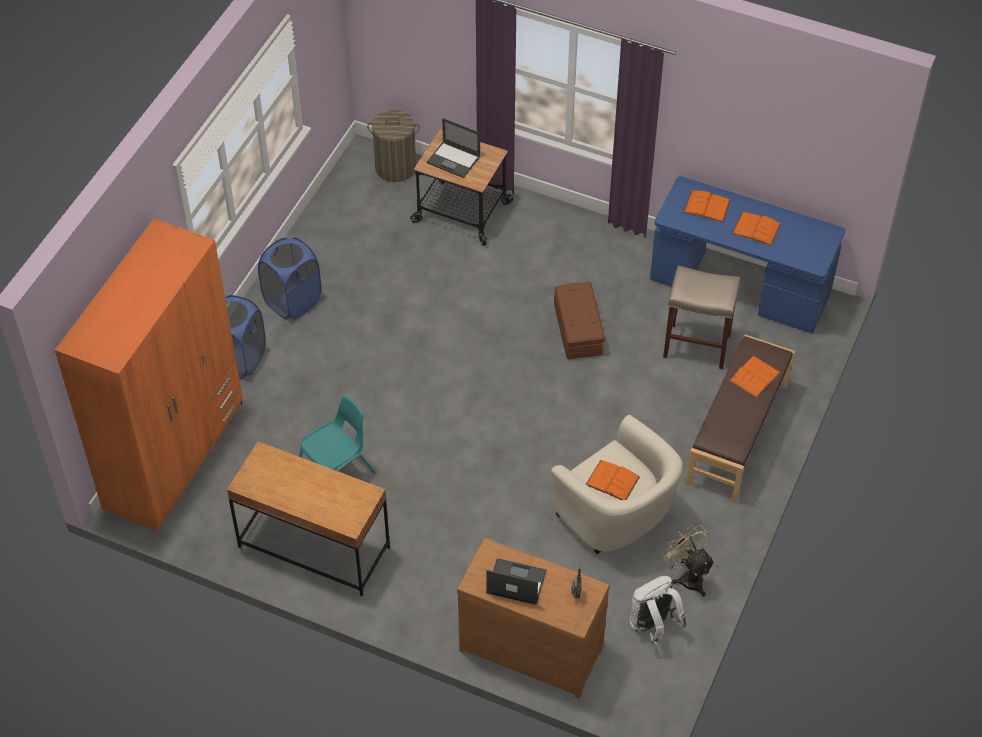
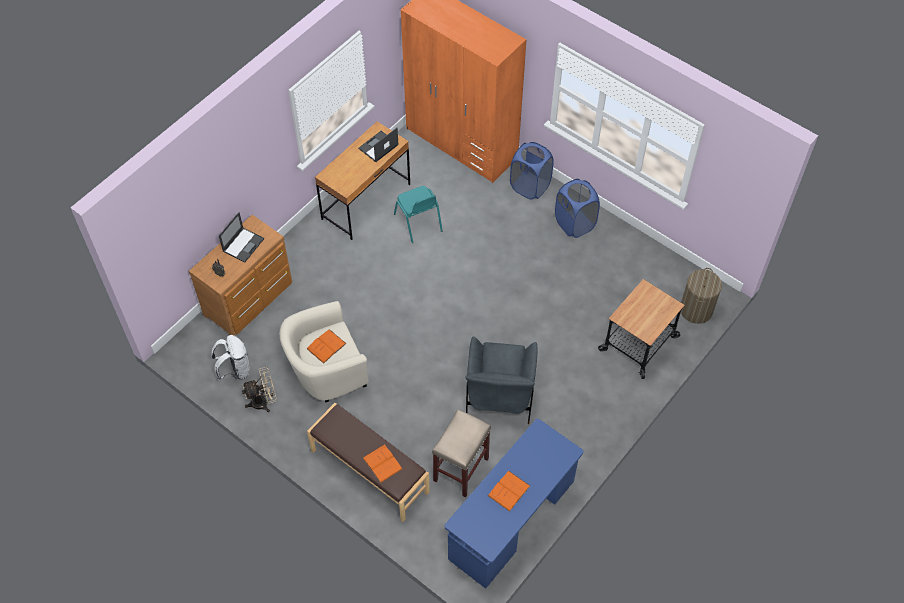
camera: 105 degrees right, 5 degrees up
(454, 160) = (647, 307): laptop -> laptop (378, 147)
(579, 329) = (500, 393): brown storage box -> grey armchair
(707, 206) = (543, 461): orange book -> none

